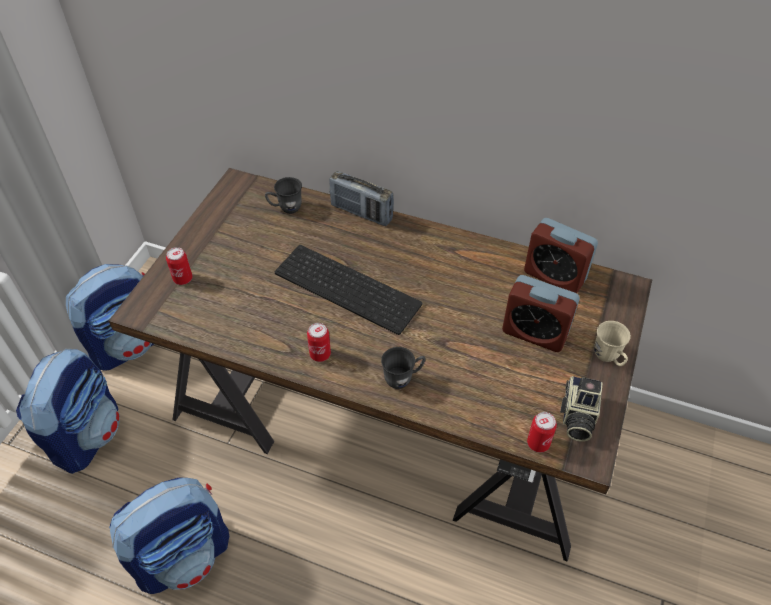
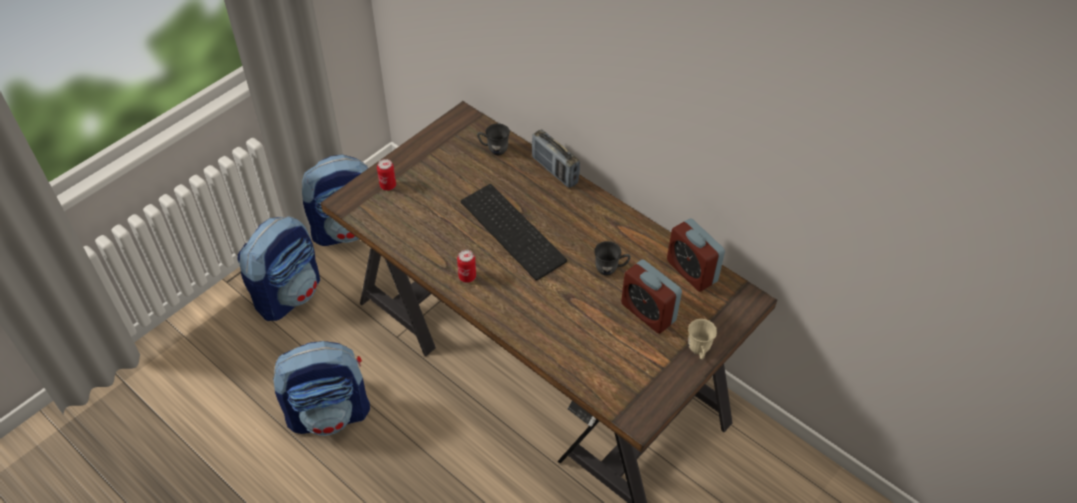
camera: 20 degrees right, 0 degrees up
(403, 378) = (523, 315): grey mug -> grey mug (611, 269)
(538, 443) = (603, 396): can -> none
(577, 416) = (646, 387): camera -> none

